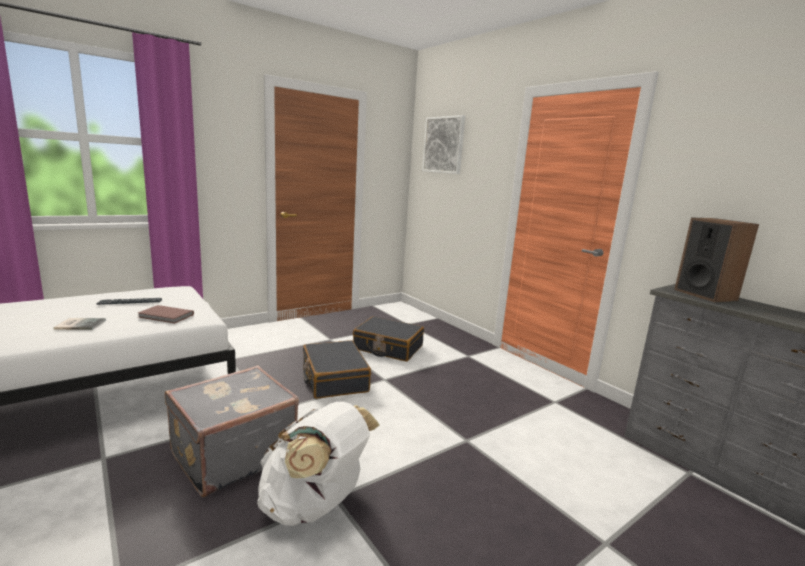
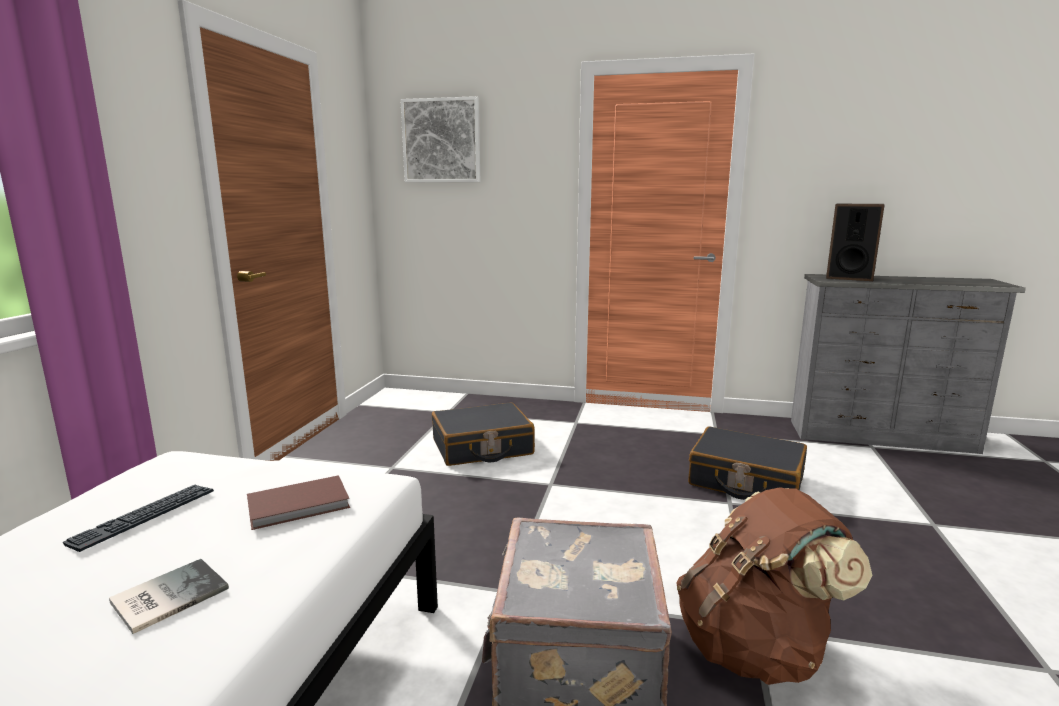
camera: 40 degrees left, 0 degrees up
(314, 505) = (755, 648): white backpack -> brown backpack
(334, 379) = (498, 511): black suitcase -> black suitcase (745, 481)

